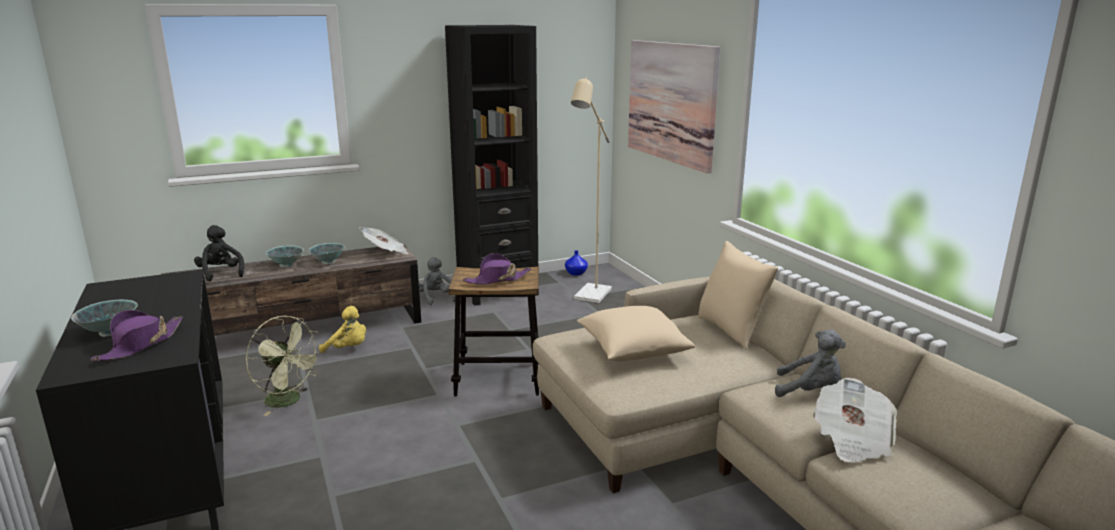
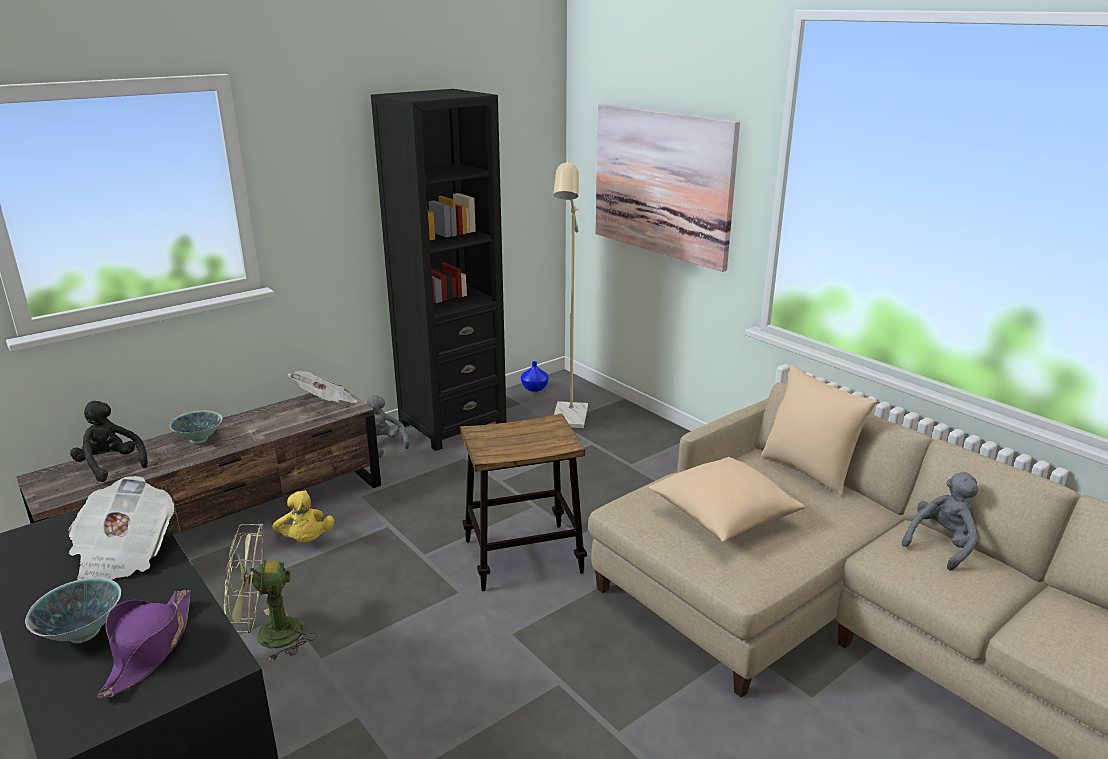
camera: 15 degrees left, 5 degrees up
(289, 401) = (268, 636): green fan -> green fan turned 150 degrees clockwise
(328, 262) = (256, 427): bowl -> none
(348, 349) = (306, 540): yellow plush toy -> yellow plush toy turned 60 degrees clockwise
(497, 279) = (526, 441): purple hat -> none
(809, 391) = (941, 545): grey plush toy -> grey plush toy turned 45 degrees counterclockwise
(852, 440) = (1026, 607): newspaper -> newspaper (123, 554)

